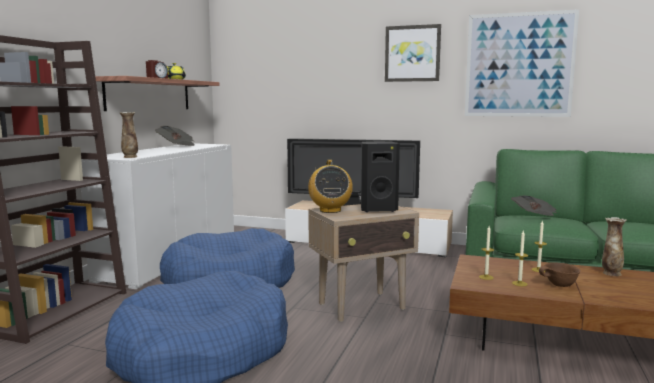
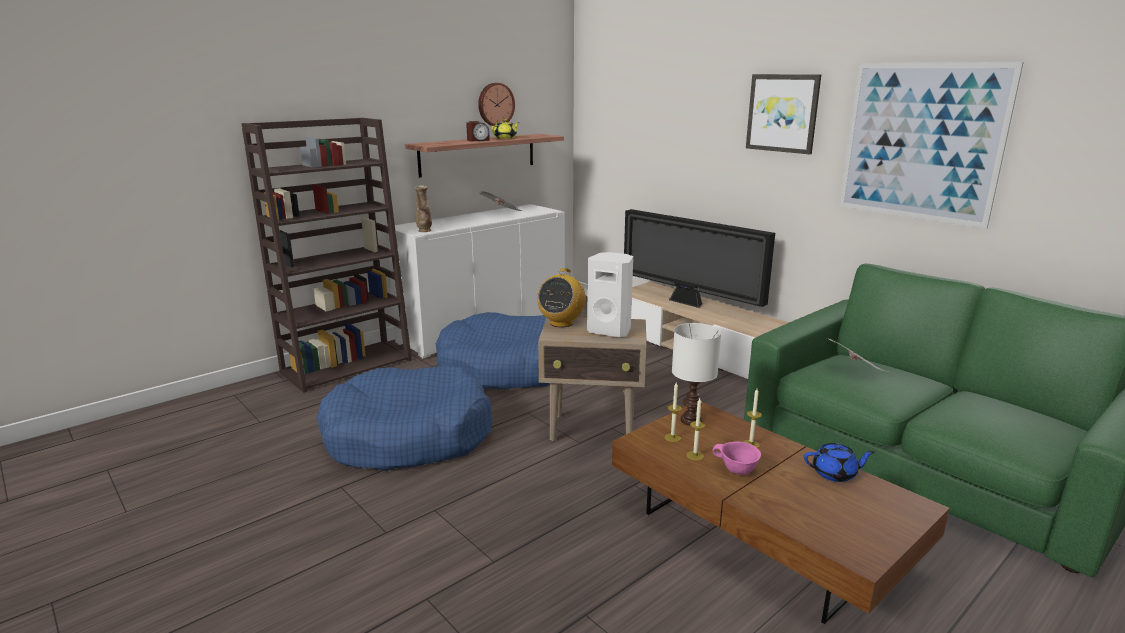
camera: 30 degrees right, 10 degrees up
(160, 51) = (495, 104): none -> wall clock
(377, 209) = (610, 331): black speaker -> white speaker
(477, 265) = (690, 420): none -> white table lamp
(559, 285) = (737, 471): brown bowl -> pink bowl
(611, 273) = (835, 474): vase -> blue teapot

